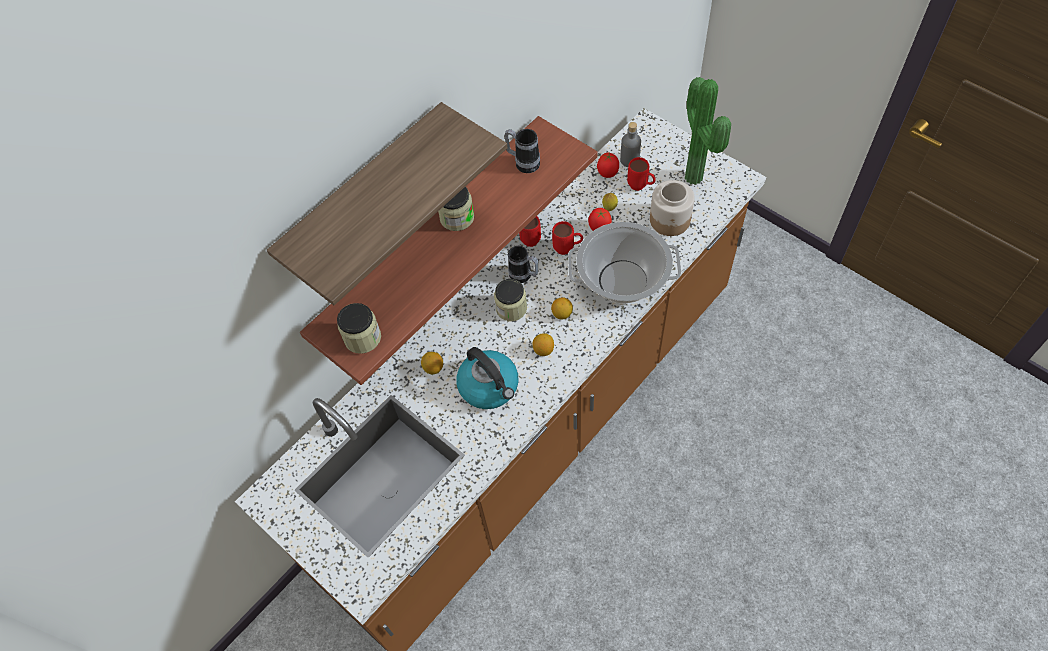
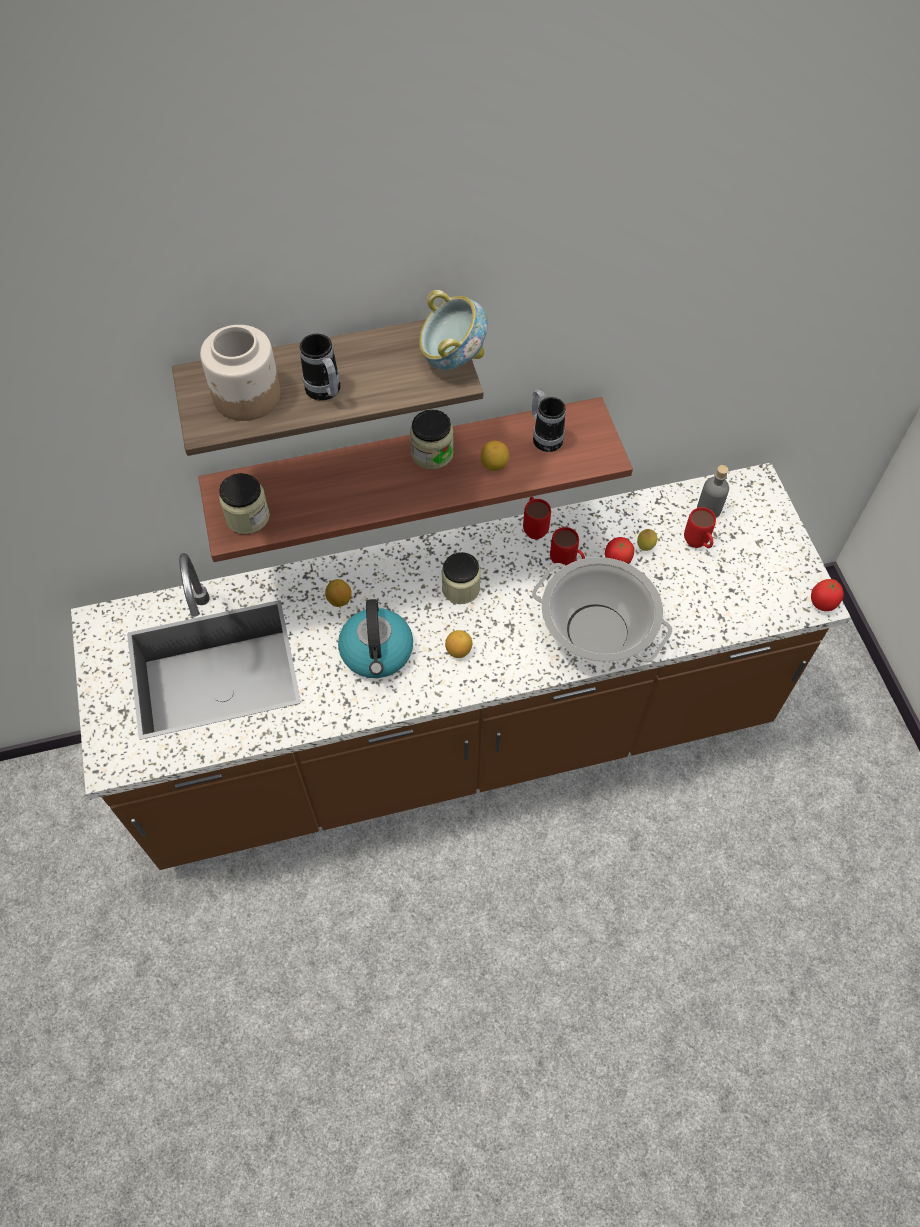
camera: 30 degrees right, 0 degrees up
(466, 132) = (452, 359): none -> bowl
(524, 276) = (499, 564): mug -> mug (325, 393)
(562, 314) = (506, 626): lemon -> lemon (494, 465)
(608, 174) = (673, 510): tomato -> tomato (822, 604)
(670, 220) = (701, 599): jar -> jar (247, 396)
(697, 176) = (770, 570): potted plant -> none

